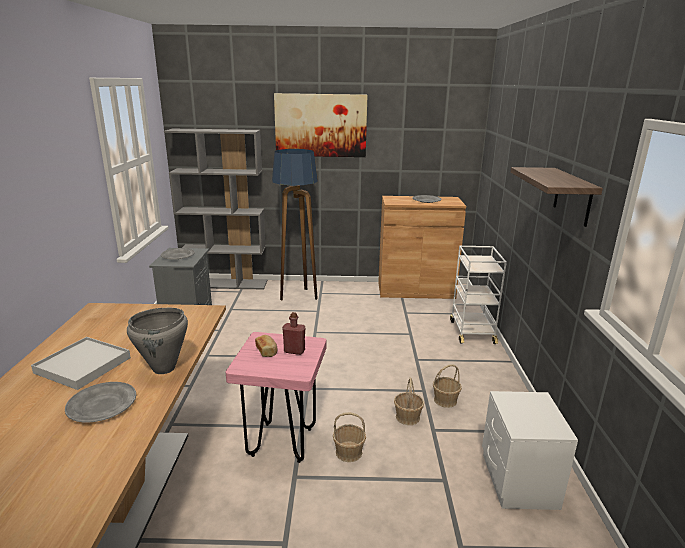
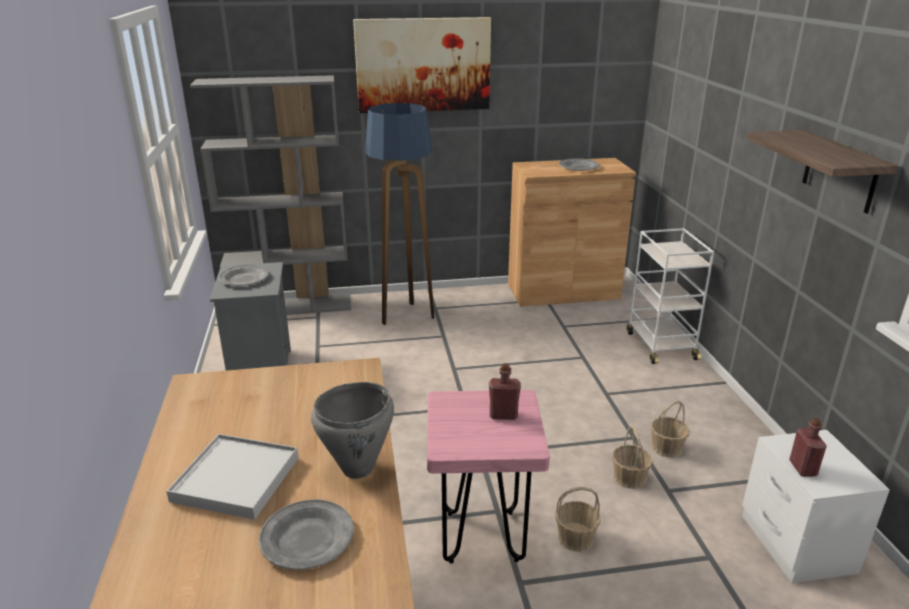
camera: 10 degrees left, 5 degrees up
(267, 351) = (466, 419): bread -> none
(513, 416) = (802, 468): none -> red bottle

